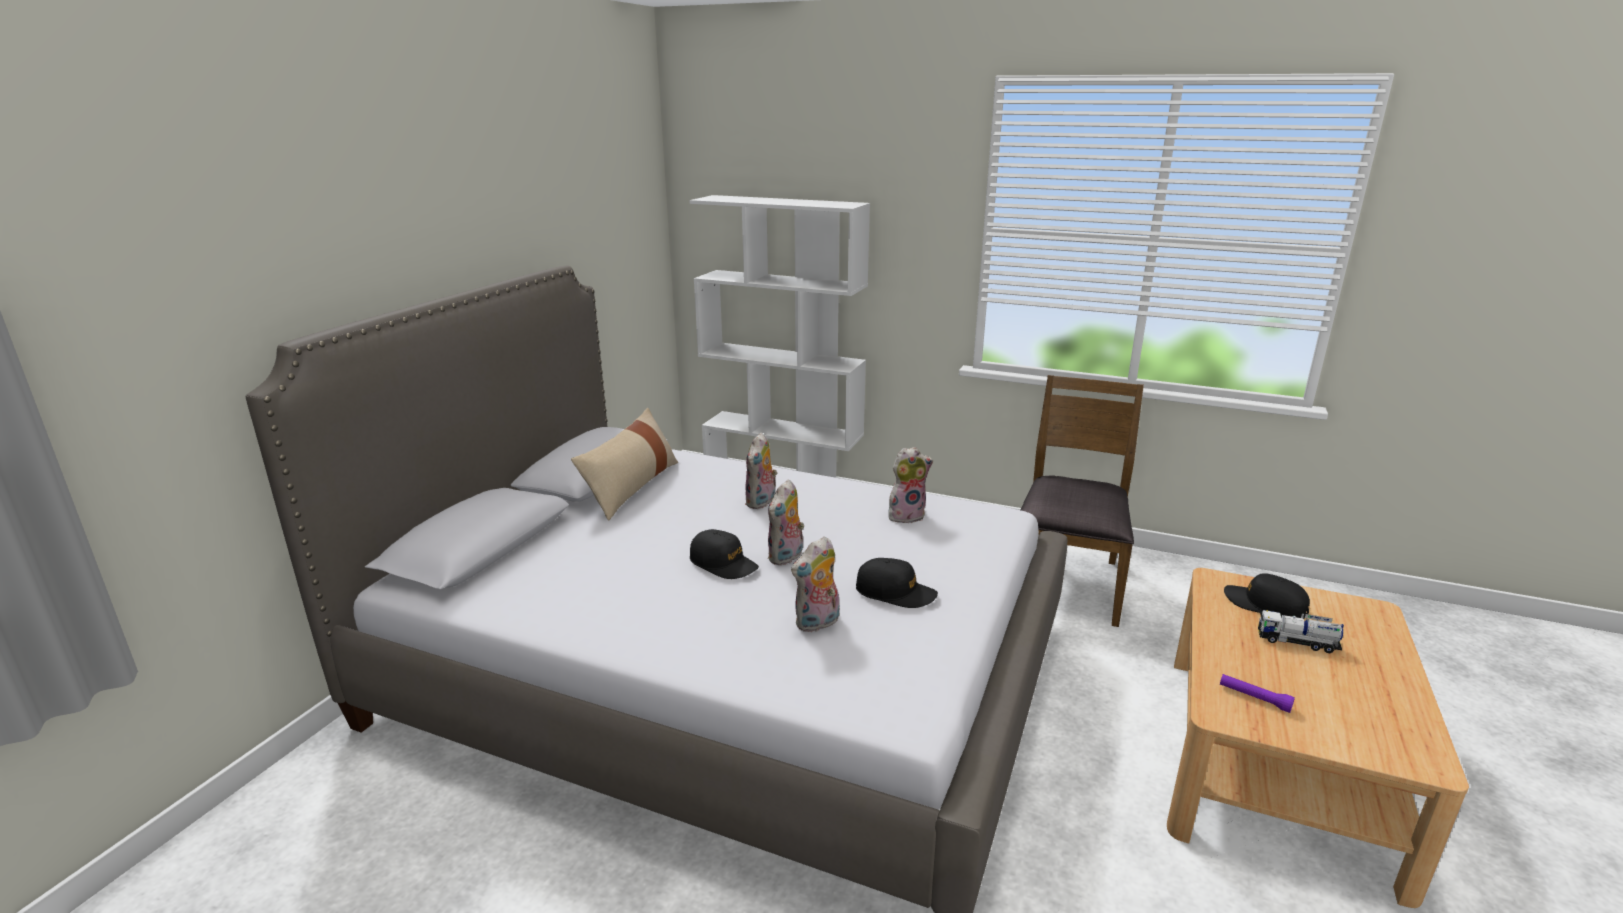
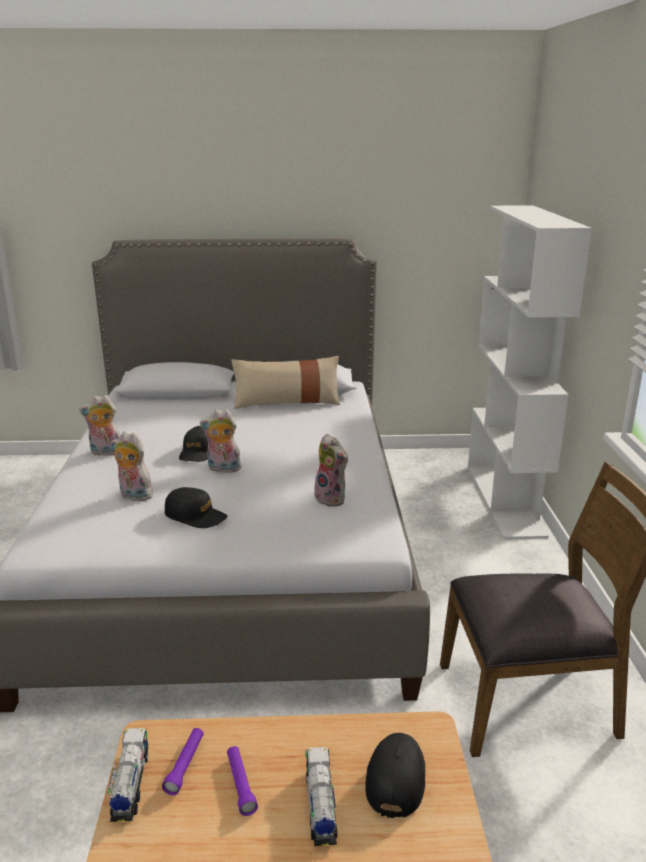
camera: 65 degrees right, 0 degrees up
(761, 502) = (302, 443): plush toy -> plush toy (105, 453)
(895, 592) = (195, 516): black cap -> black cap turned 60 degrees counterclockwise
(1276, 673) = (241, 785): none -> purple flashlight
(1280, 732) = (130, 785): none -> toy truck

